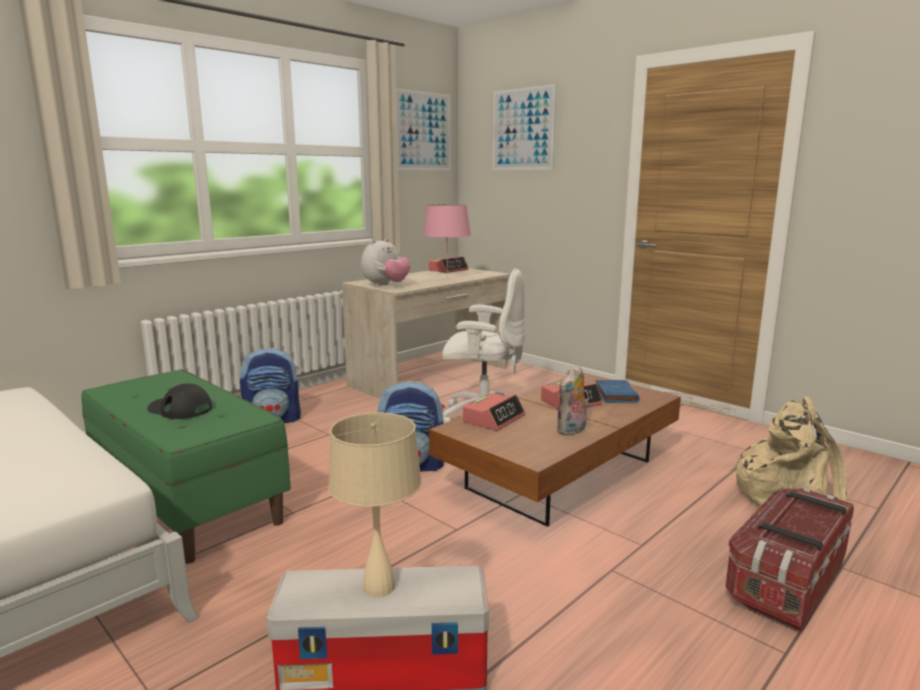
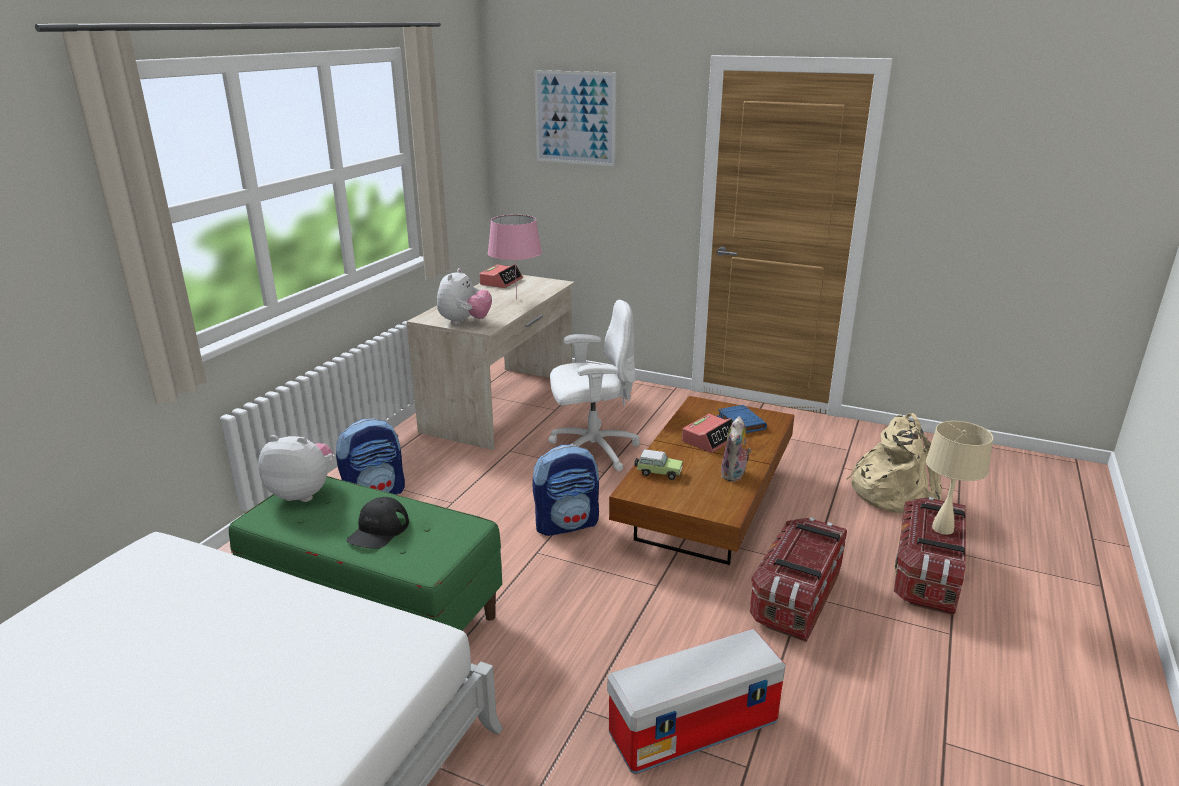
camera: 20 degrees left, 10 degrees up
(159, 380) = (303, 493): none -> plush toy
(180, 409) = (378, 530): black cap -> black cap turned 75 degrees counterclockwise
(379, 587) = (696, 667): beige table lamp -> beige table lamp (942, 528)
(423, 131) = (455, 119): picture -> none
(493, 419) = (657, 473): alarm clock -> toy car
(601, 571) = (796, 598): none -> storage box

